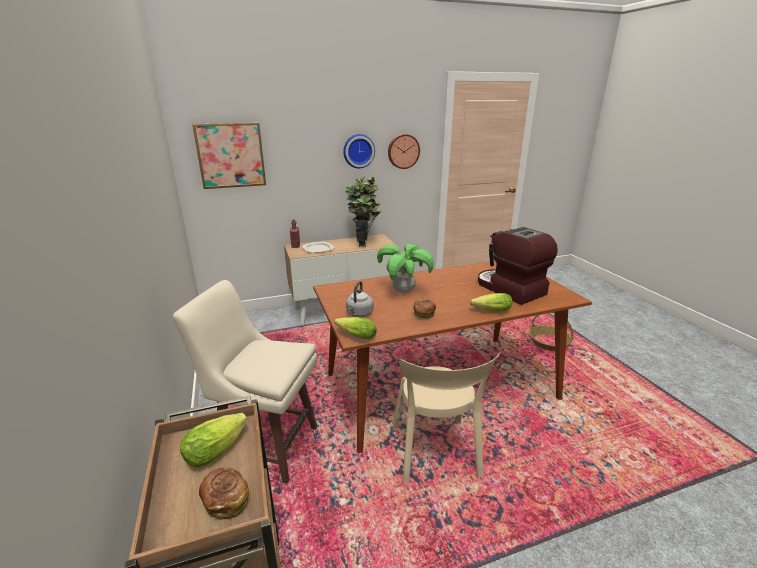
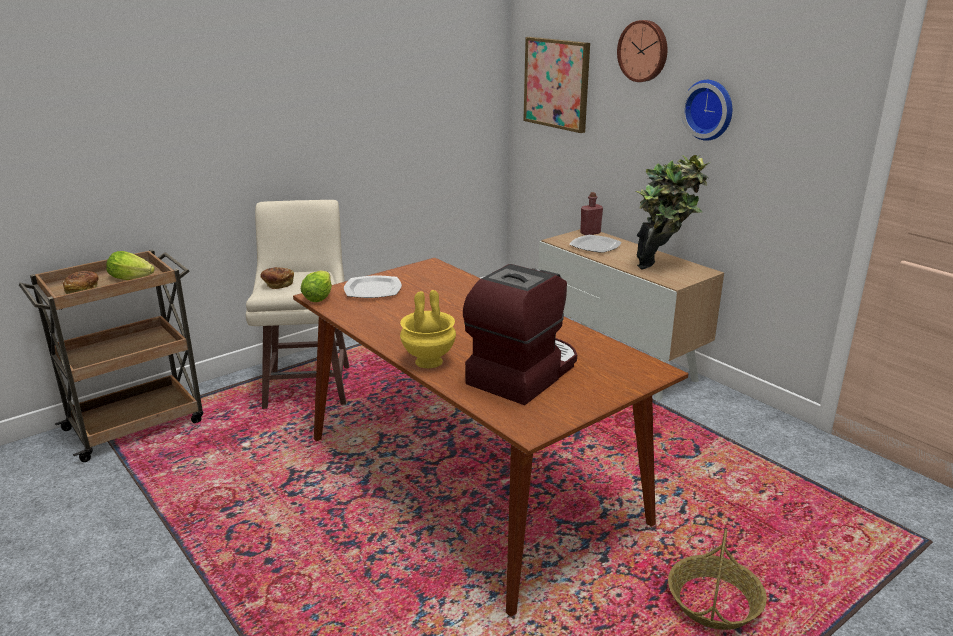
camera: 70 degrees right, 0 degrees up
(359, 314) = (372, 290): grey kettle -> plate
(403, 151) = (788, 127): wall clock -> wall clock (644, 51)
(403, 291) = (454, 303): potted plant -> none
(423, 314) = (392, 322): bread -> bread (277, 284)
(435, 455) = (329, 494): beige chair -> none
(489, 311) = (428, 362): lettuce -> yellow vase

